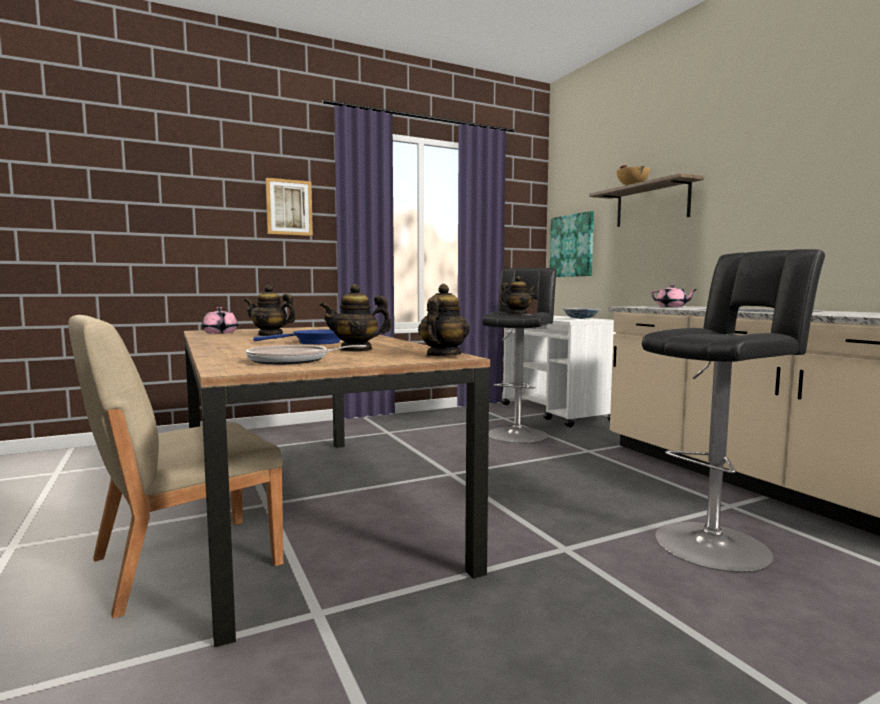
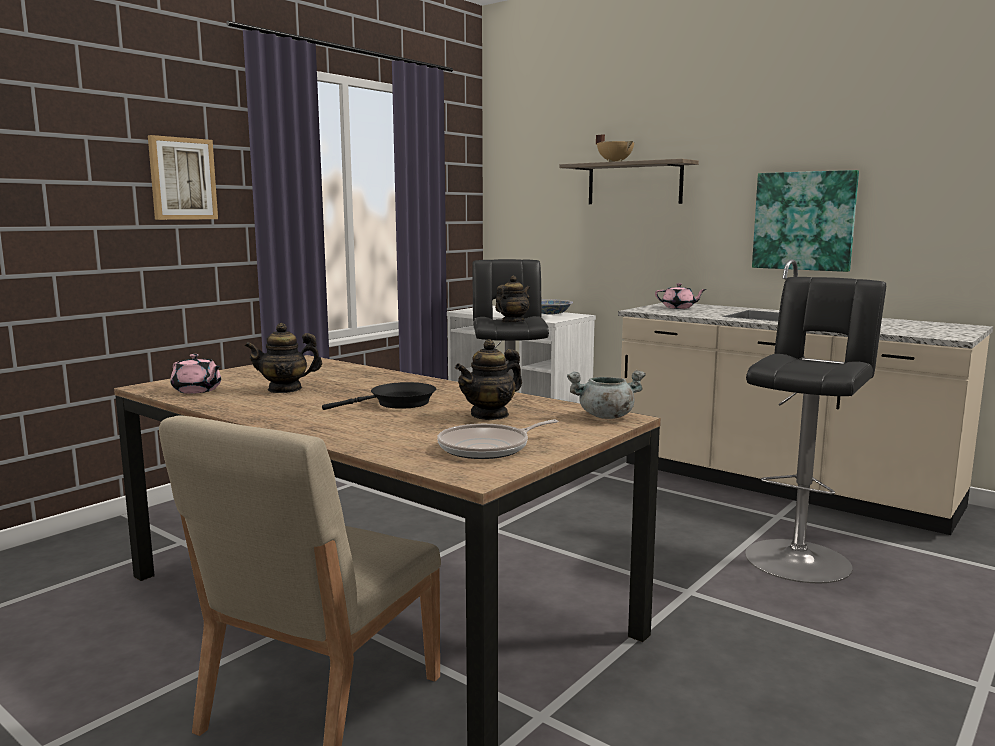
camera: 25 degrees left, 5 degrees up
(314, 342) = (397, 403): blue frying pan -> black frying pan
(442, 355) = (606, 417): teapot -> grey cooking pot
(572, 246) = (524, 221): picture -> picture (804, 221)

